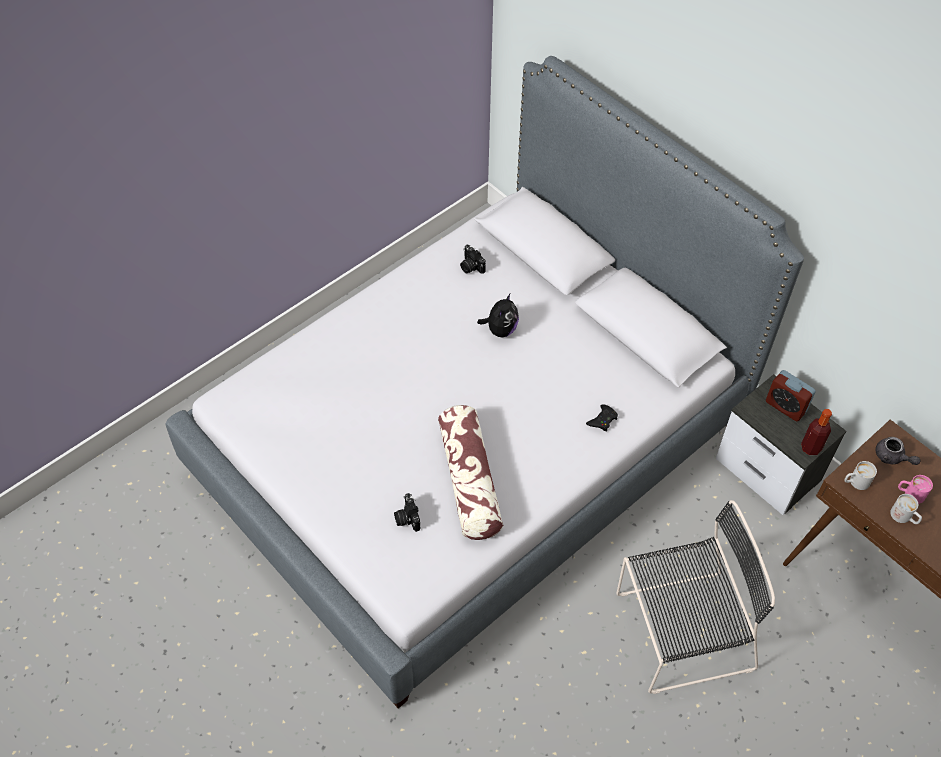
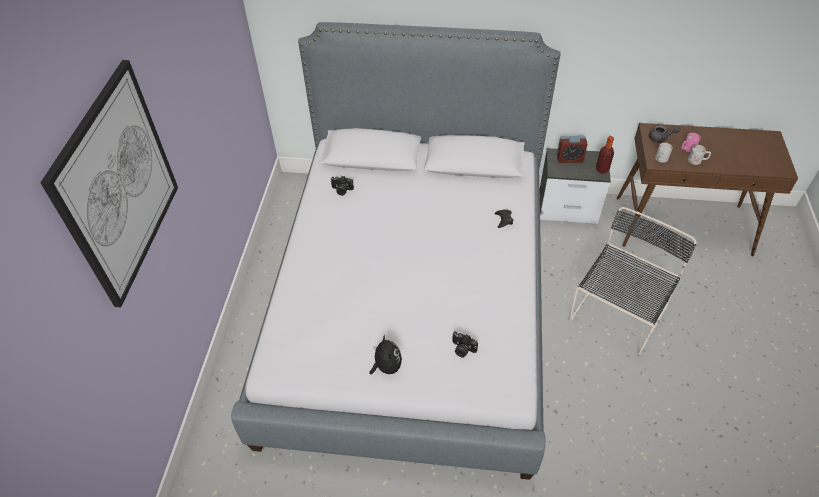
camera: 40 degrees left, 5 degrees down
(148, 135) = (118, 185): none -> picture
(469, 481) = (472, 302): pillow -> none
(500, 329) = (397, 212): plush toy -> plush toy (386, 367)

